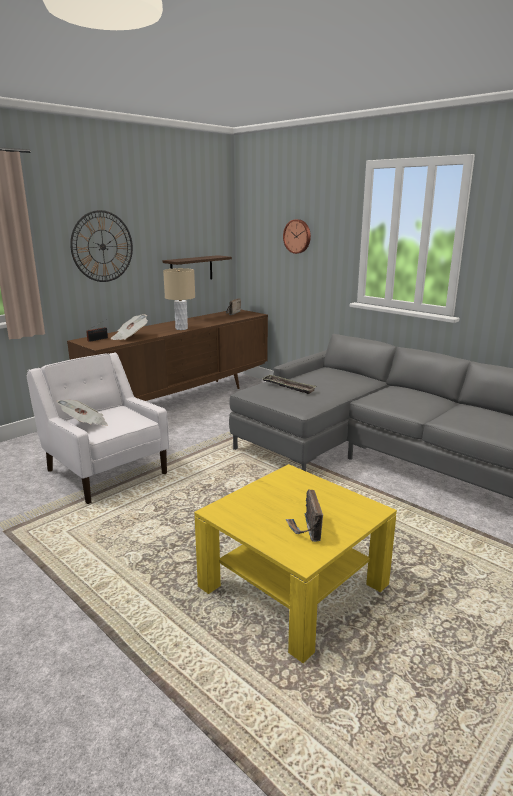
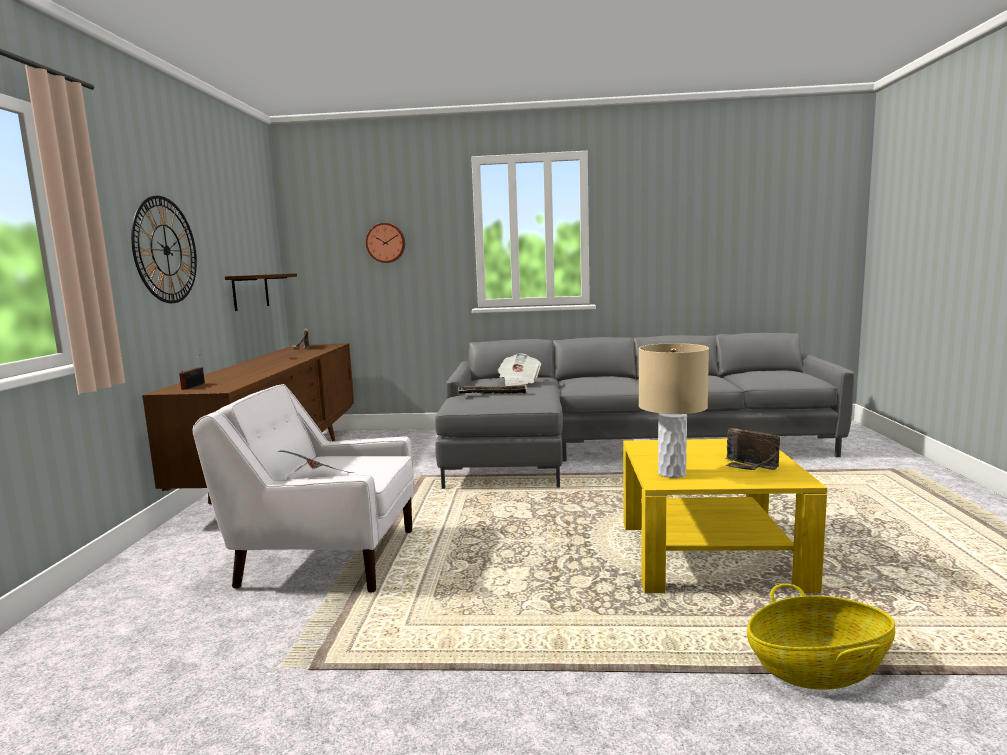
camera: 40 degrees left, 10 degrees down
(130, 337) = (238, 378): newspaper -> newspaper (519, 382)
(181, 328) = (284, 363): beige table lamp -> beige table lamp (672, 473)
(187, 703) = (818, 667): none -> basket

